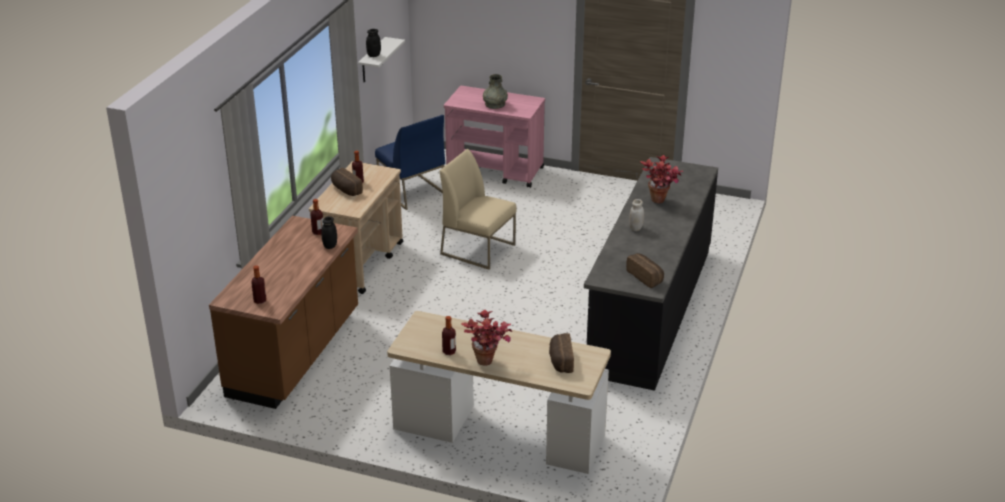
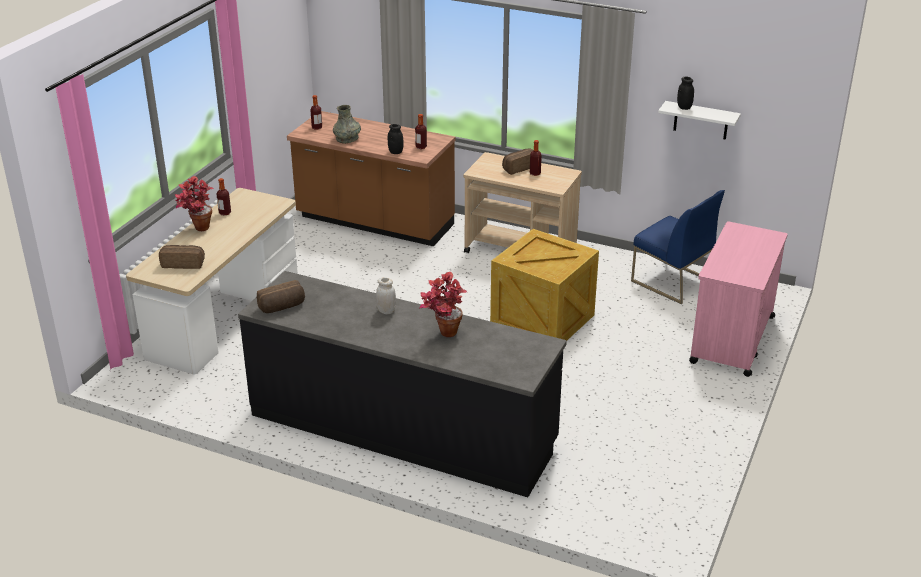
camera: 95 degrees right, 0 degrees up
(411, 192) = (671, 281): blue chair -> blue chair turned 105 degrees counterclockwise
(479, 249) = (544, 320): beige chair -> crate
(495, 104) = (735, 253): grey vase -> grey vase (347, 138)

